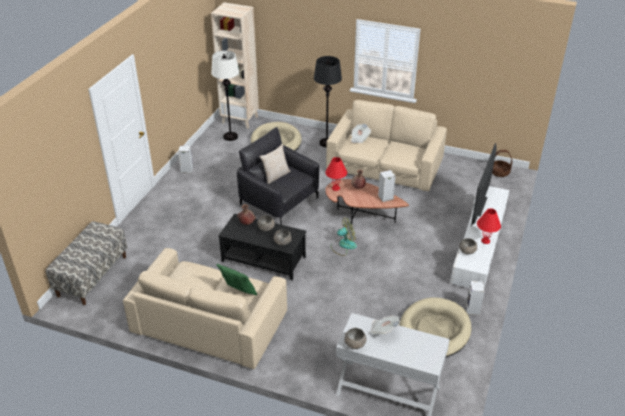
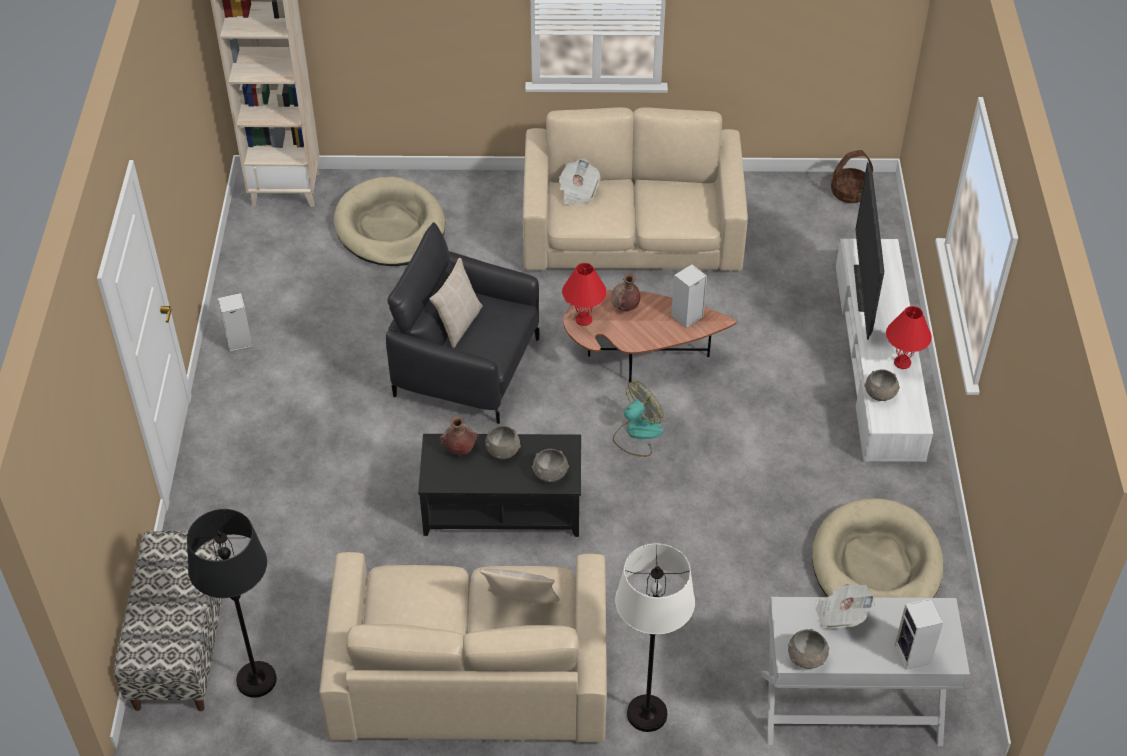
camera: 20 degrees left, 10 degrees up
(230, 137) = (287, 236): white floor lamp -> white floor lamp (646, 714)
(238, 292) = (521, 604): green pillow -> beige pillow
(327, 143) = (493, 204): black floor lamp -> black floor lamp (257, 680)
(473, 310) = (923, 504): speaker -> speaker (914, 655)

